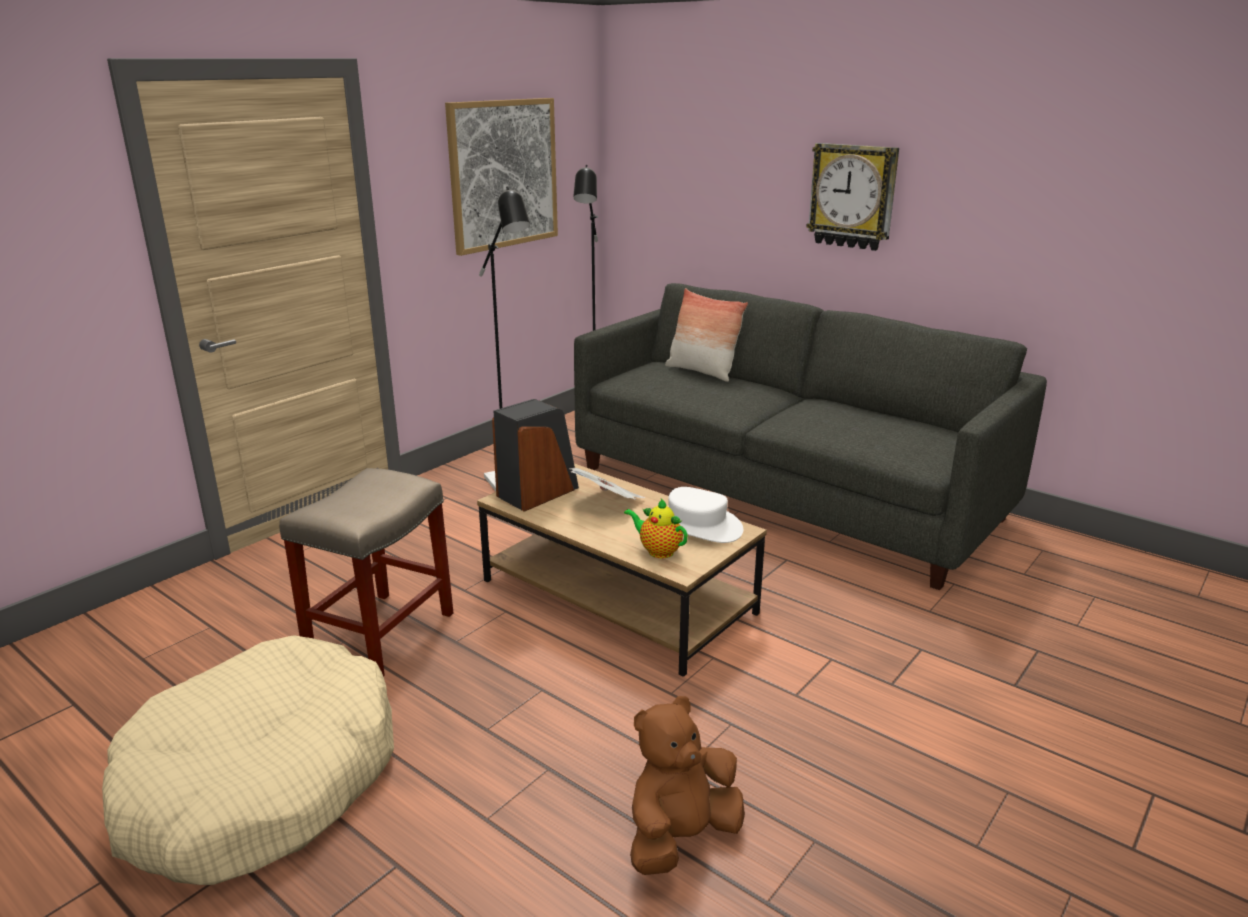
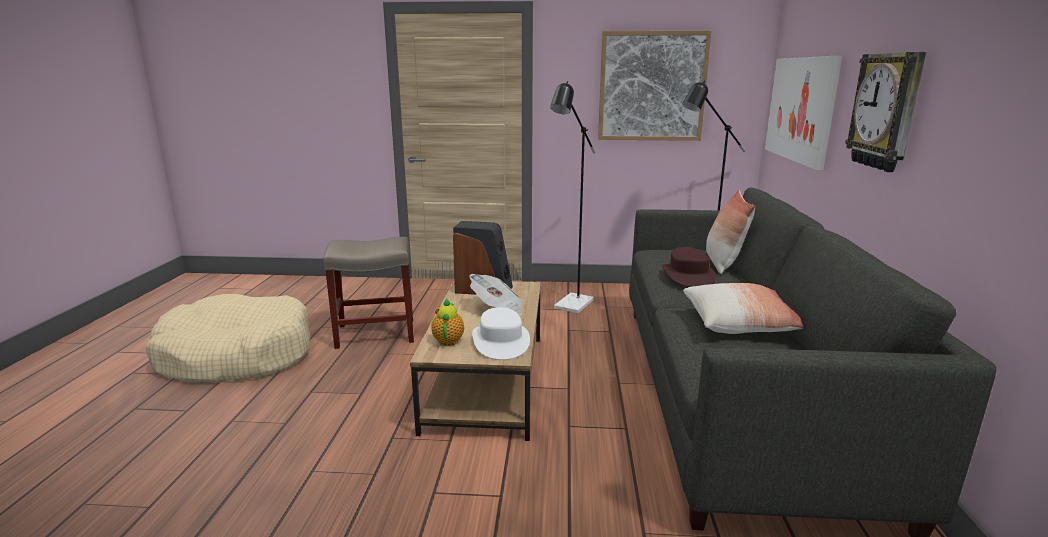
camera: 55 degrees right, 5 degrees down
(680, 837) = (239, 493): brown plush toy -> none
(690, 190) = (801, 109): none -> picture
(716, 393) = (688, 276): none -> brown hat
(841, 416) = (739, 324): none -> pillow

